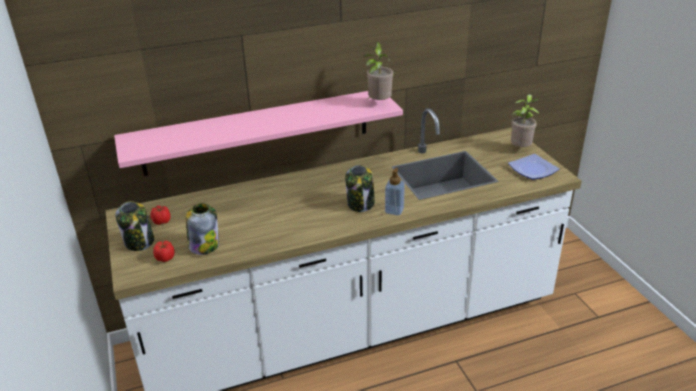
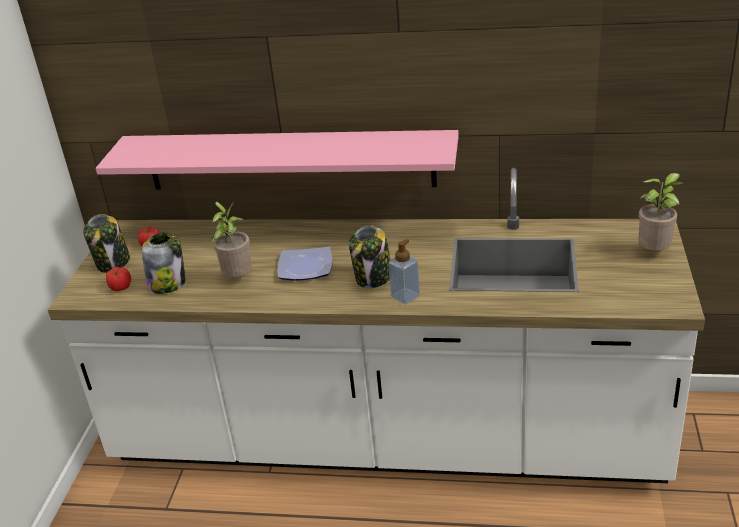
camera: 30 degrees right, 0 degrees up
(378, 103) = (431, 149): potted plant -> potted plant (238, 278)
(532, 170) = (643, 287): plate -> plate (304, 268)

